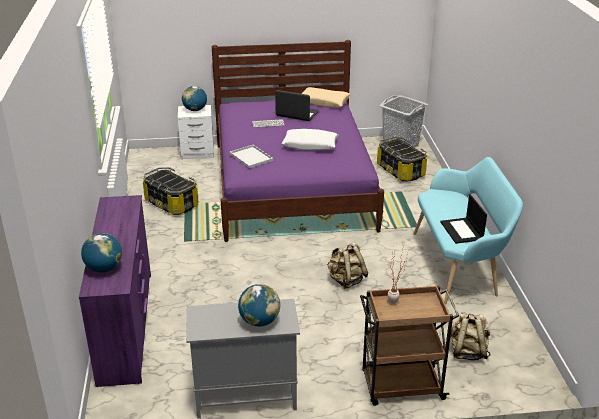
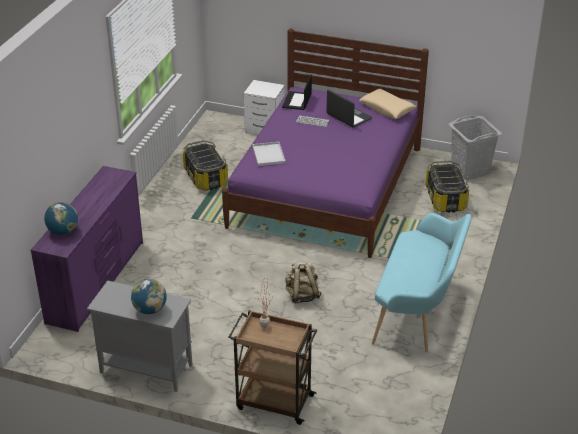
camera: 25 degrees right, 5 degrees up
(195, 110) = (265, 88): globe -> none
(310, 145) = (332, 155): white pillow -> none
(462, 231) = (405, 280): laptop -> laptop (297, 101)
(467, 352) = (354, 392): beige backpack -> none

